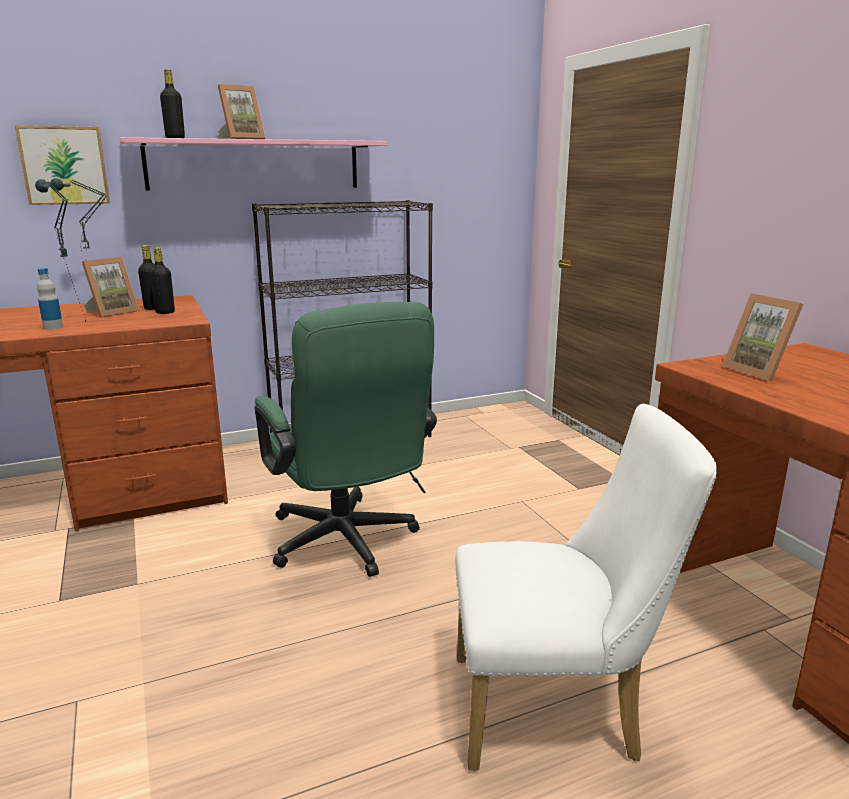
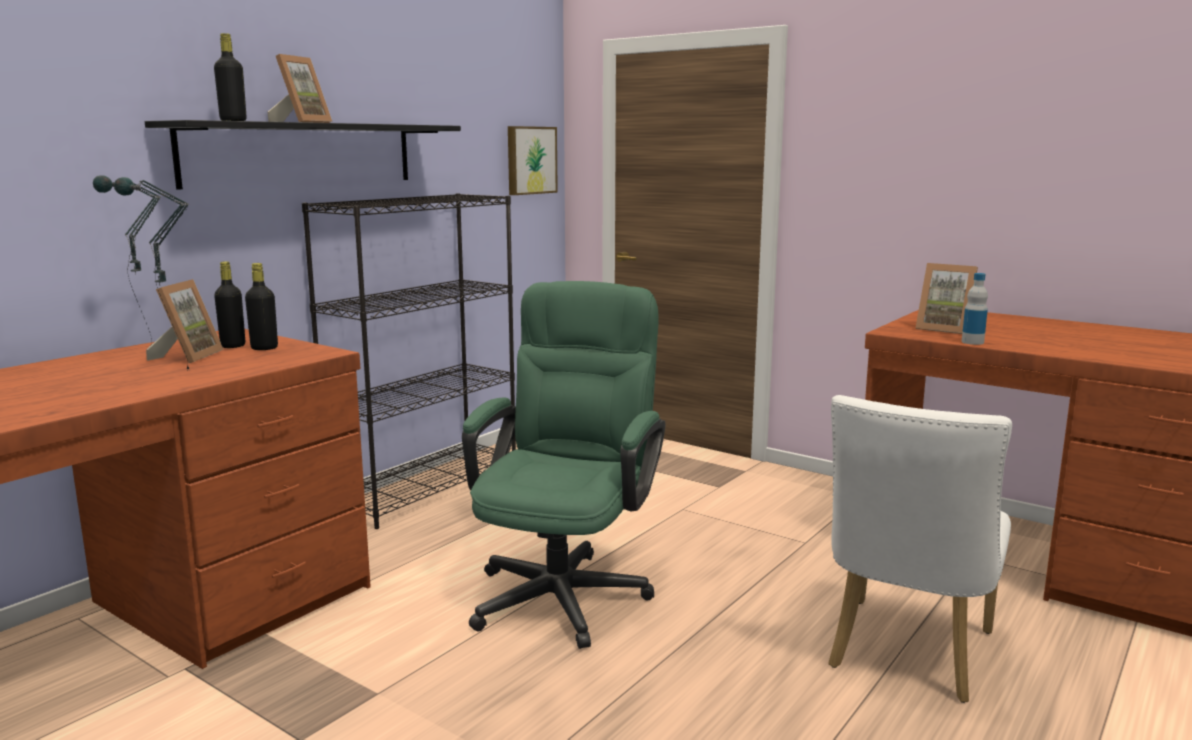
camera: 30 degrees left, 5 degrees down
(53, 327) = (158, 381): bottle -> bottle (972, 342)
(64, 165) = (72, 157): picture -> picture (530, 160)
(255, 165) = (302, 154): pink shelf -> black shelf
(347, 544) = (566, 589): green office chair -> green office chair turned 105 degrees counterclockwise
(557, 708) = (906, 655): white chair -> white chair turned 150 degrees clockwise

